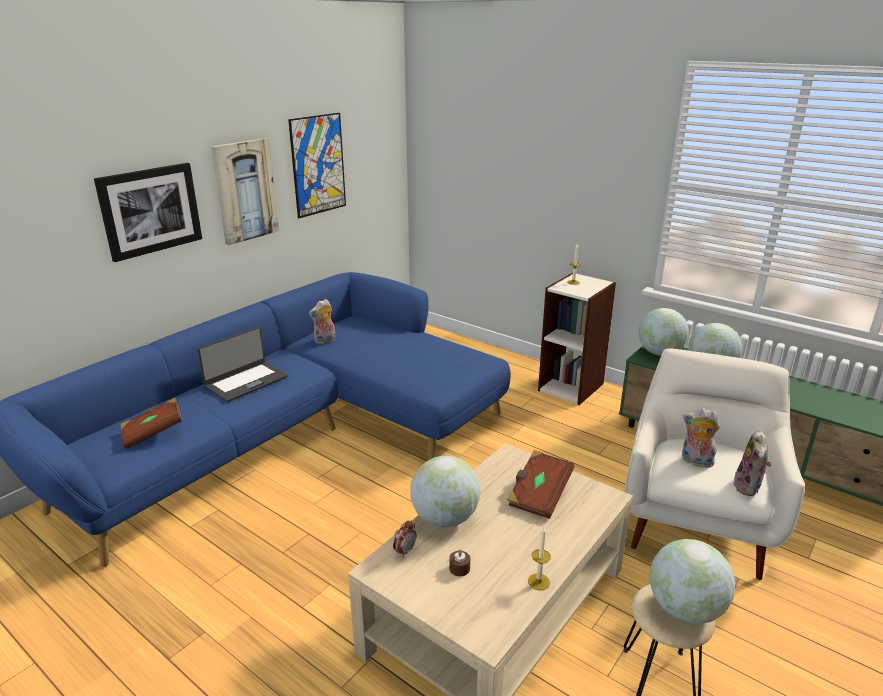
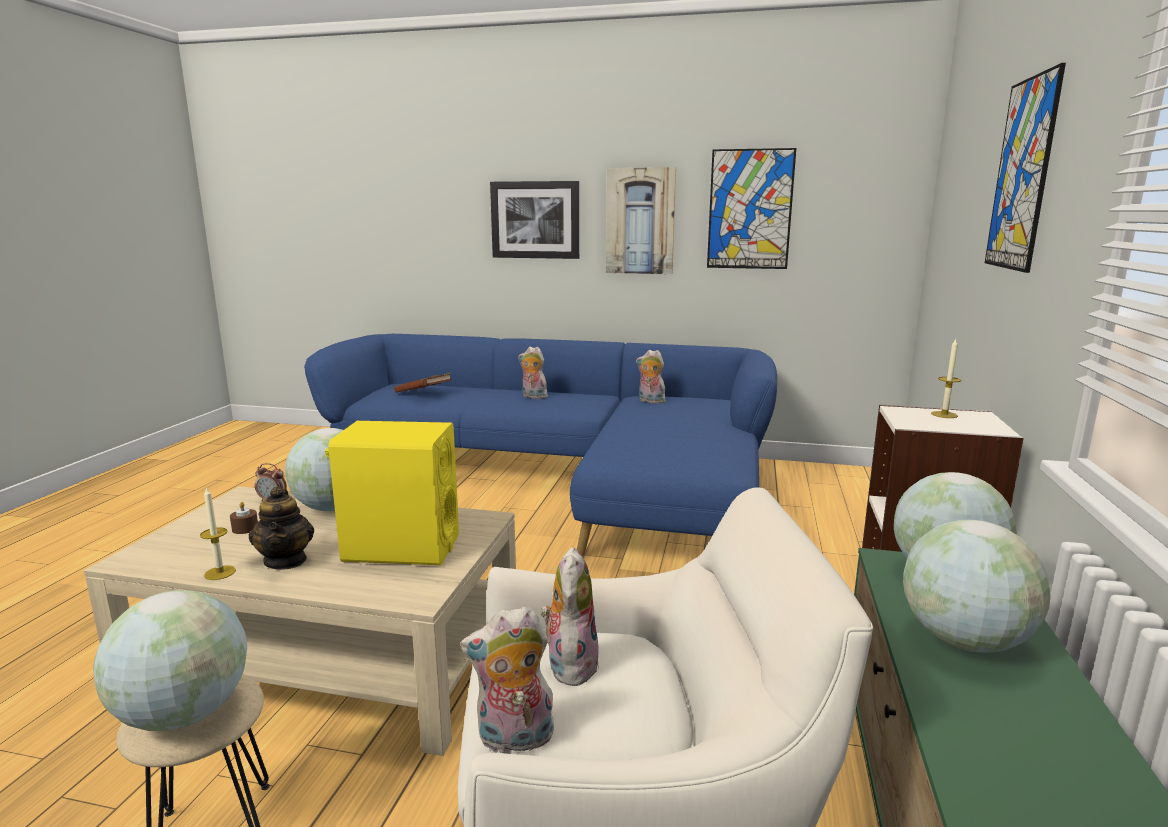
camera: 65 degrees right, 10 degrees down
(246, 381) = (533, 397): laptop -> plush toy
(533, 548) = (286, 560): none -> teapot
(538, 495) = (401, 548): brown book -> yellow speaker
(557, 149) = (1022, 174): none -> picture

